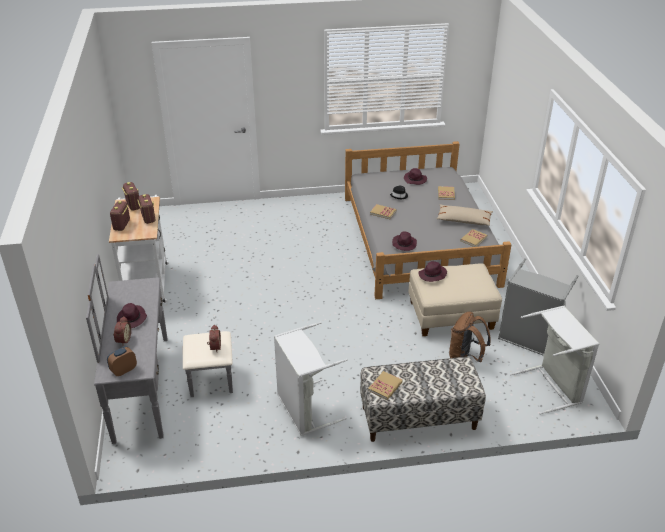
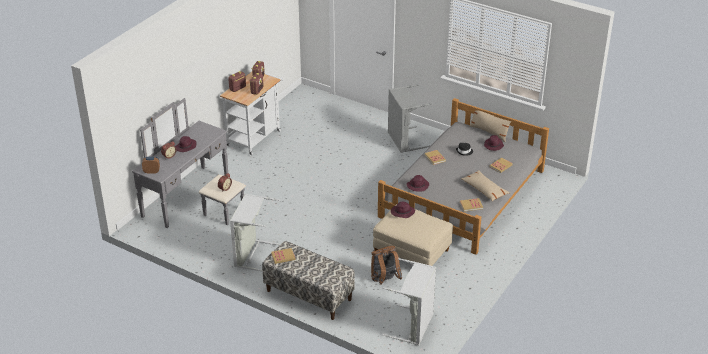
camera: 40 degrees right, 0 degrees up
(394, 171) = (489, 132): none -> beige pillow
(529, 340) = (441, 294): grey laundry basket -> grey laundry basket (403, 140)

